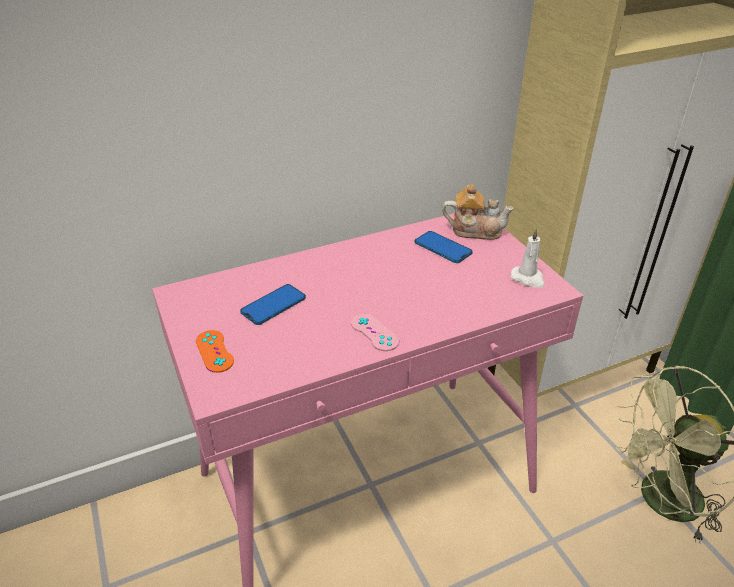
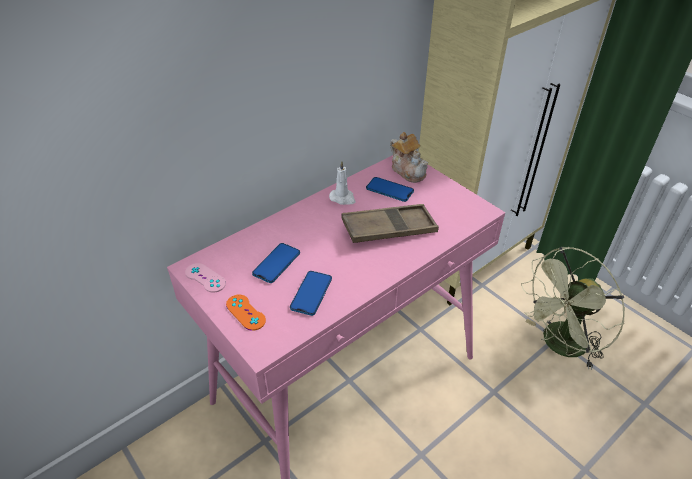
camera: 15 degrees left, 5 degrees up
(299, 345) = (311, 293): none -> phone
(374, 332) = (365, 271): pink game controller -> pink game controller (205, 278)
(424, 290) = (389, 229): none -> brown tray
(475, 230) = (408, 170): teapot -> teapot turned 60 degrees clockwise
(528, 279) = (462, 205): white candle -> white candle (343, 198)

